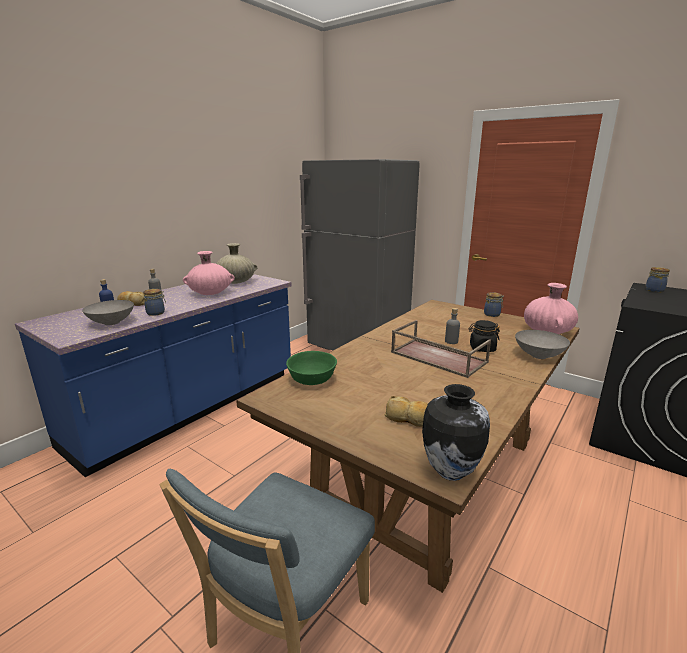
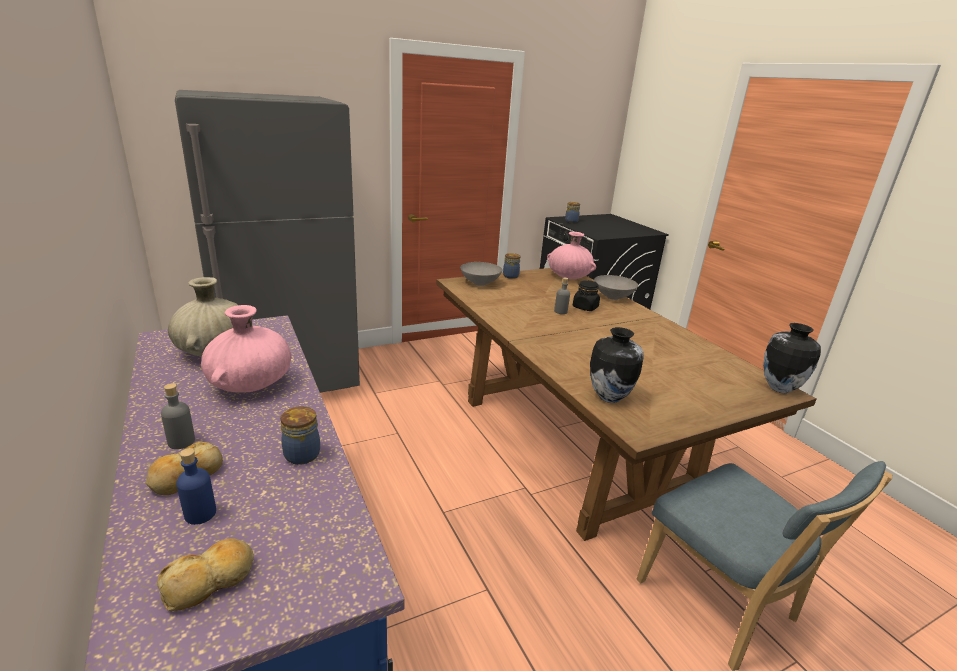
camera: 65 degrees left, 5 degrees up
(111, 323) = (303, 515): grey bowl -> grey bowl (480, 283)
(312, 380) = (609, 397): green bowl -> vase
(409, 418) = (702, 377): bread -> bread (210, 581)
(437, 357) = (591, 328): brown tray -> none

